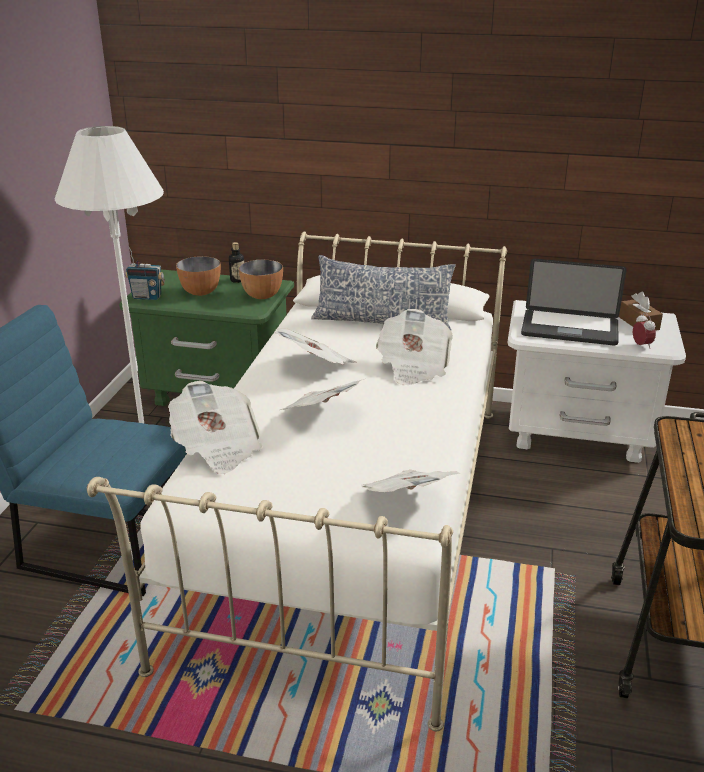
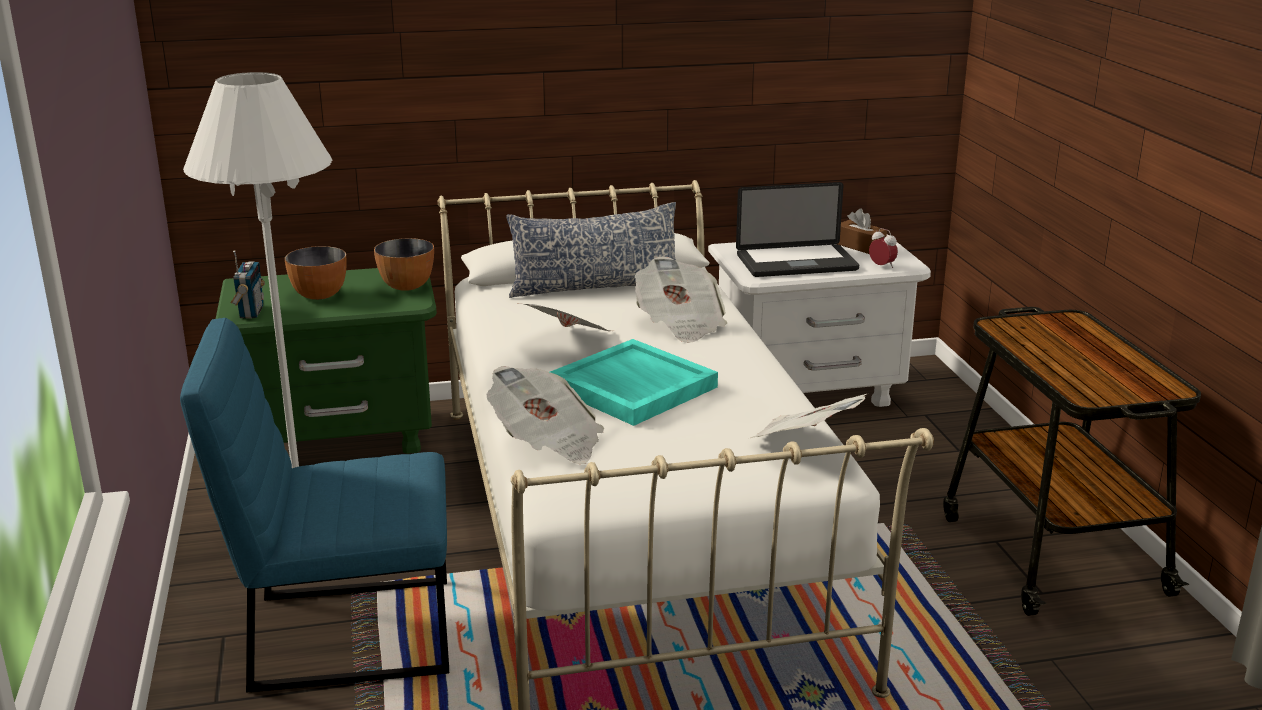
camera: 25 degrees left, 5 degrees down
(147, 297) = (250, 312): radio -> radio turned 75 degrees counterclockwise
(237, 280) = (353, 274): bottle -> none
(322, 415) = (631, 387): newspaper -> turquoise tray

